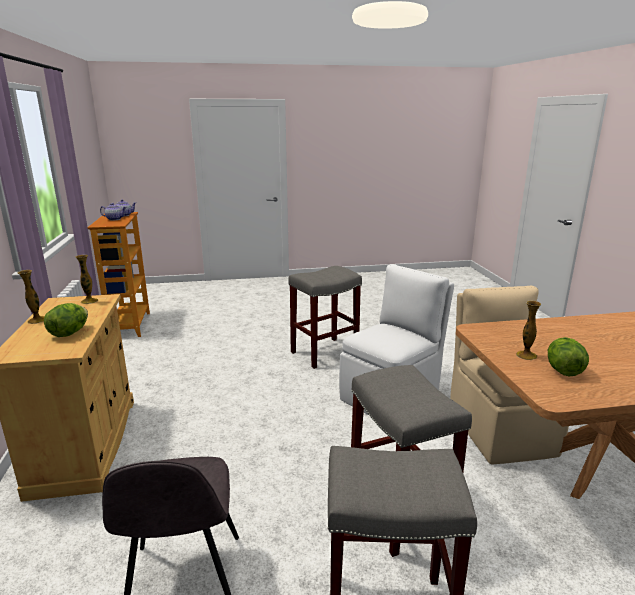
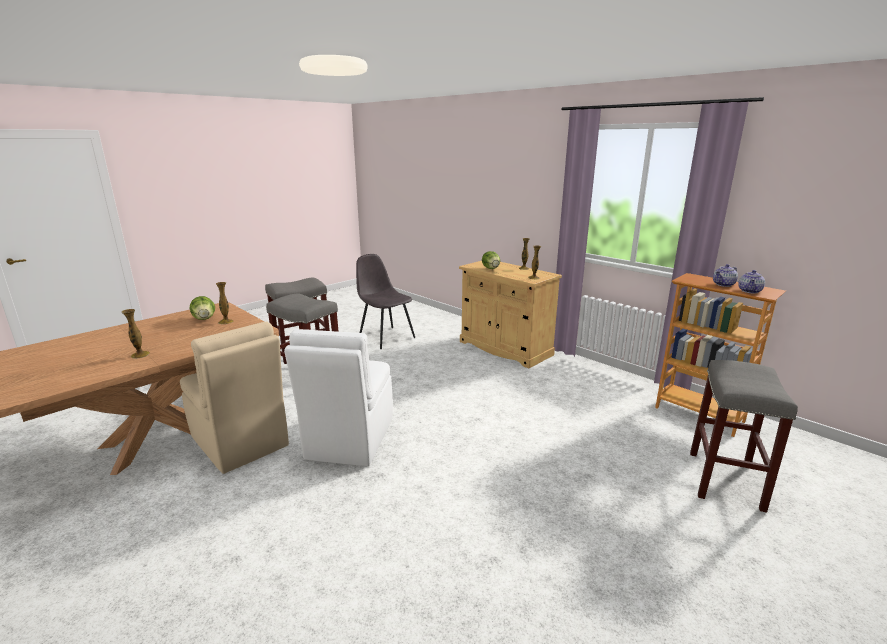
camera: 145 degrees right, 0 degrees up
(325, 352) = (460, 464): grey stool -> grey stool (726, 481)
(602, 330) = (140, 355): none -> vase

